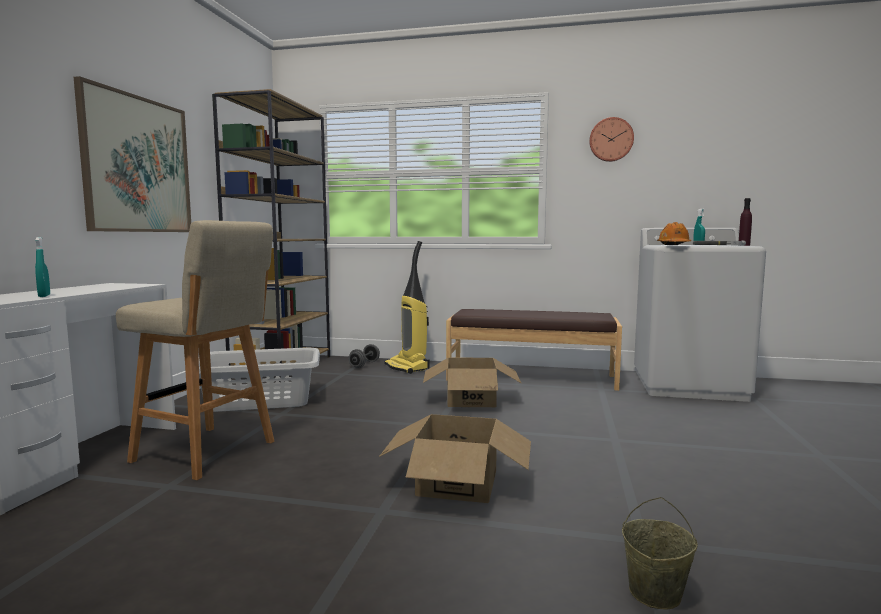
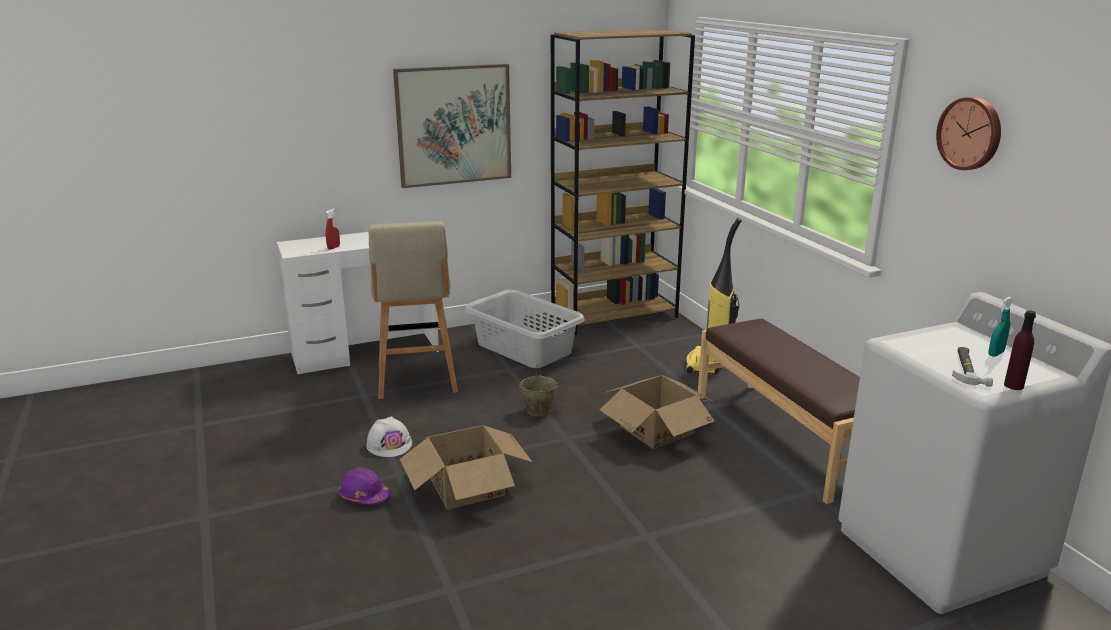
camera: 55 degrees right, 15 degrees up
(44, 296) = (333, 247): turquoise spray bottle -> red spray bottle
(308, 499) = (389, 444): none -> white hard hat
(364, 364) = (681, 341): grey dumbbell -> none
(398, 544) = (364, 496): none -> purple hard hat
(654, 593) = (382, 606): beige bucket -> beige bucket (538, 410)
(674, 245) = (902, 345): orange hard hat -> none

